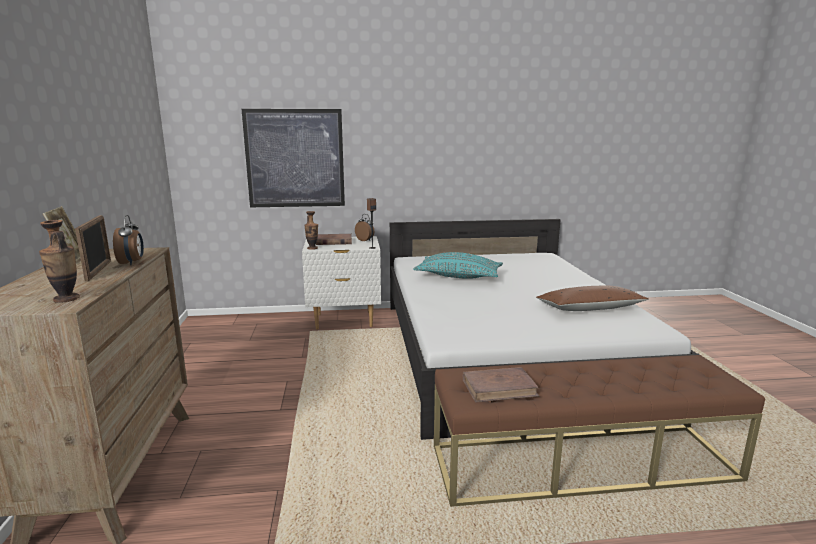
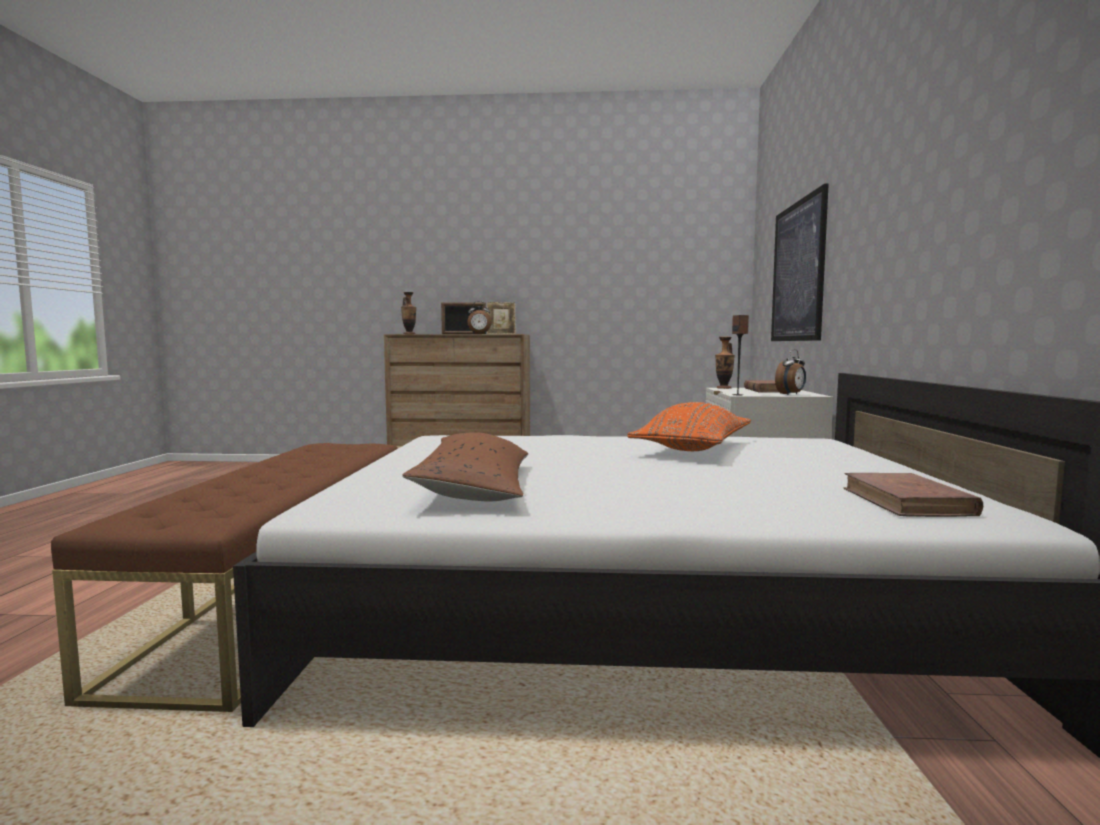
camera: 100 degrees right, 10 degrees down
(458, 276) = (693, 448): turquoise pillow -> orange pillow
(499, 388) = (321, 449): brown book -> brown book (907, 501)

